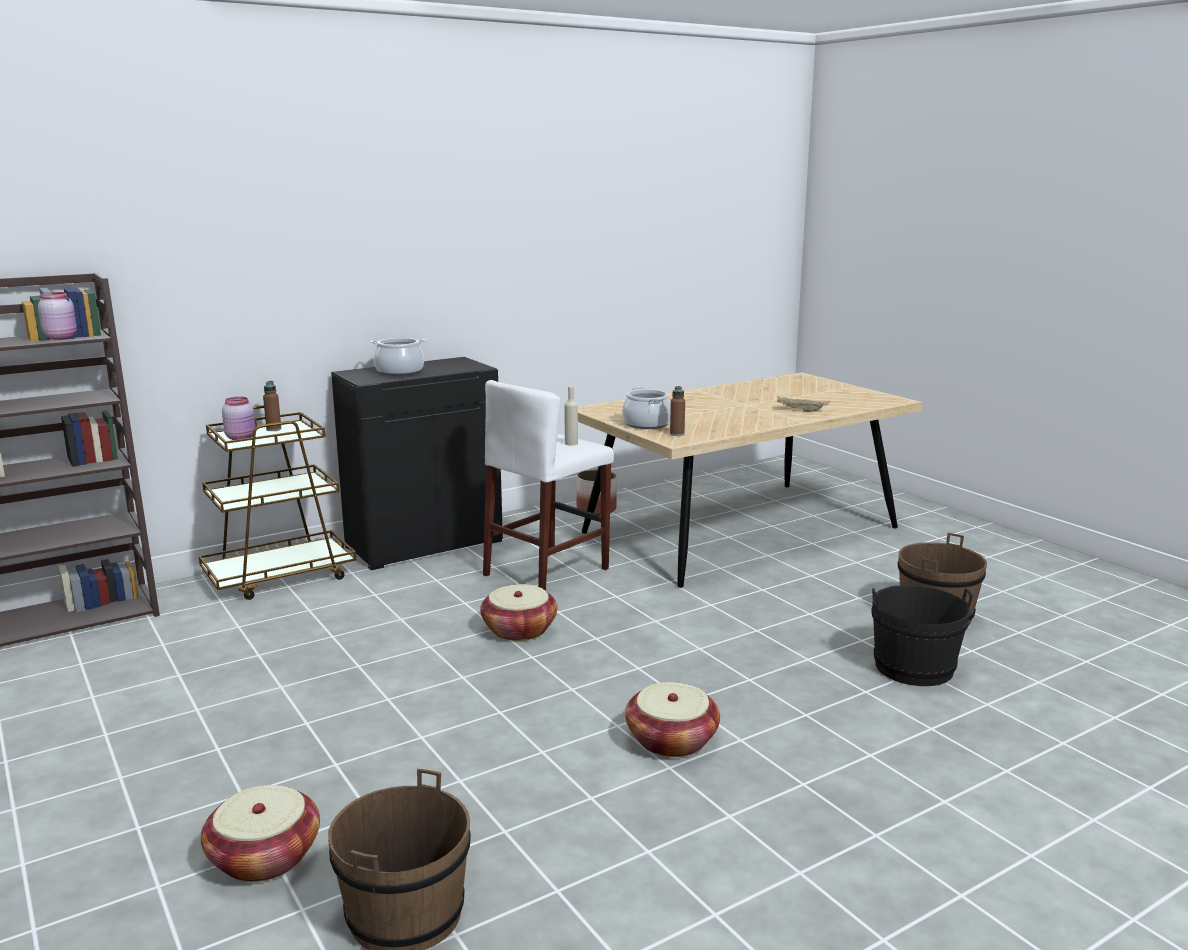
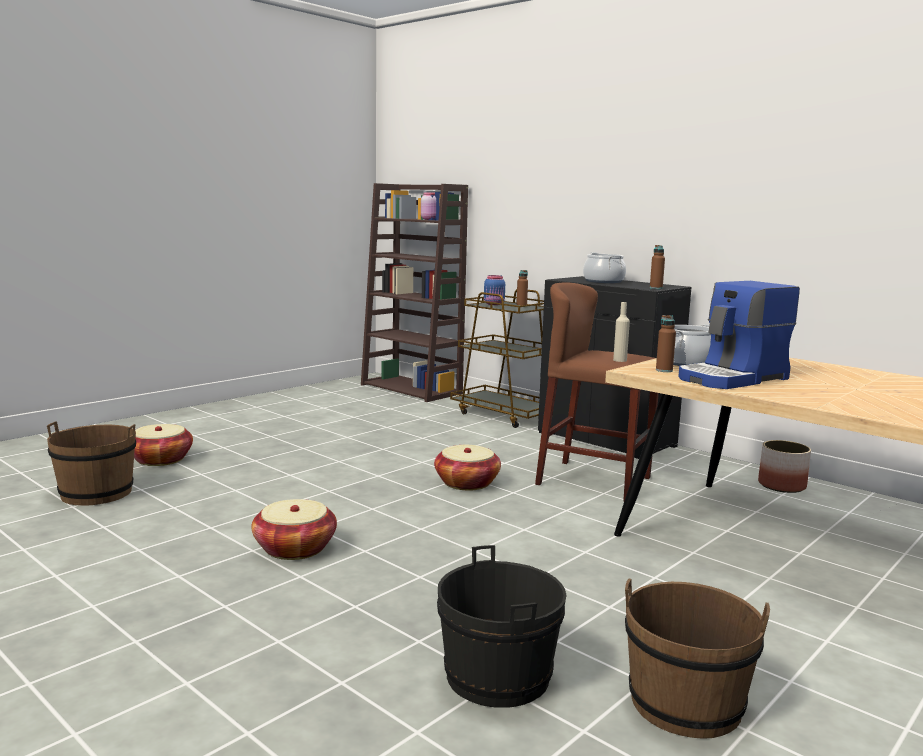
camera: 75 degrees right, 5 degrees down
(241, 438) = (494, 304): pink jar -> blue jar
(476, 366) = (656, 288): none -> brown bottle
(546, 572) = (594, 481): white stool -> brown stool
(711, 423) = (733, 378): none -> coffee machine
(801, 410) = (878, 407): beige tray -> none

